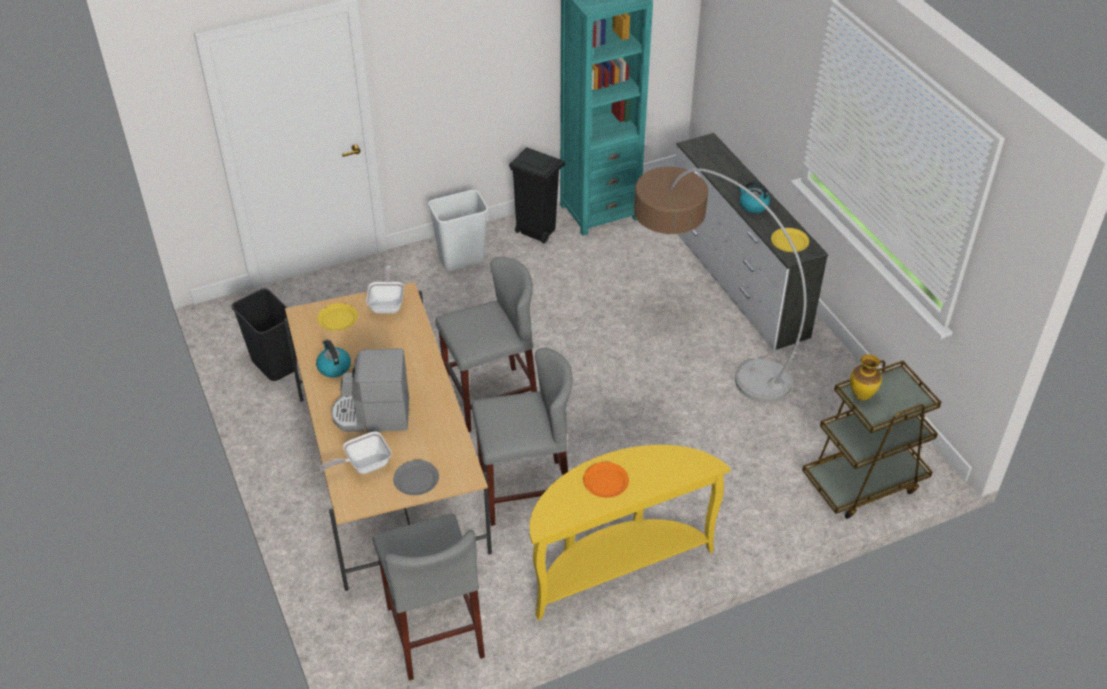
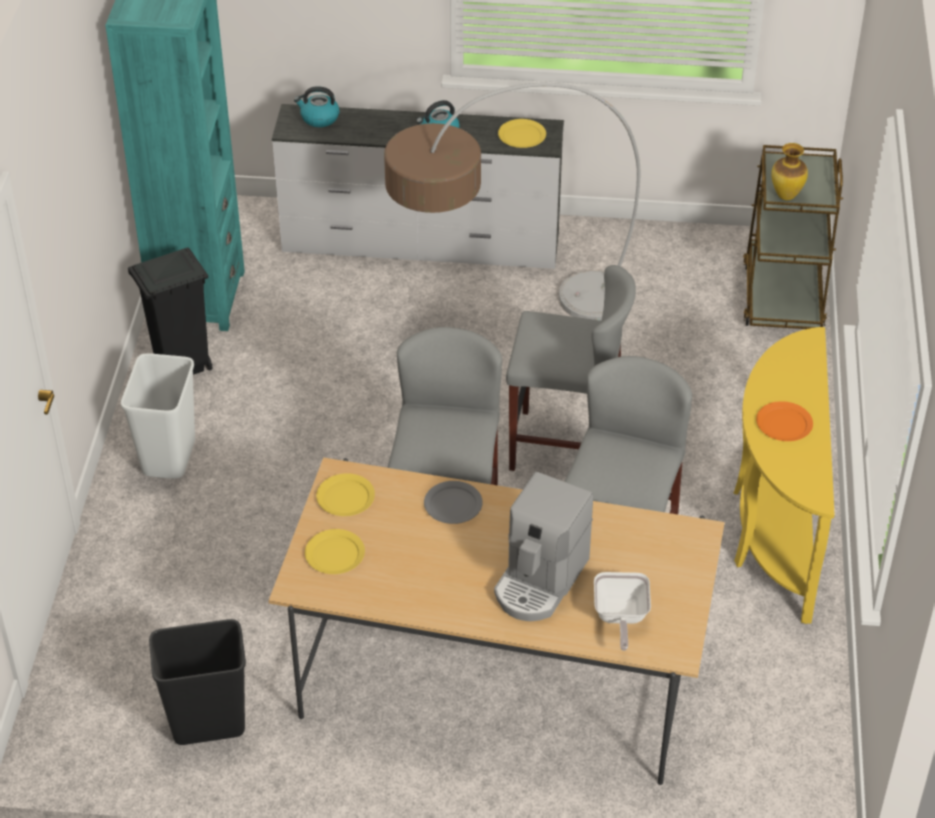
camera: 60 degrees left, 0 degrees up
(334, 367) = (425, 588): kettle -> kettle (319, 118)
(387, 304) = (345, 497): frying pan -> yellow plate
(416, 479) = (675, 579): grey plate -> grey plate (453, 505)
(434, 631) = (773, 721): grey stool -> grey stool (566, 446)

